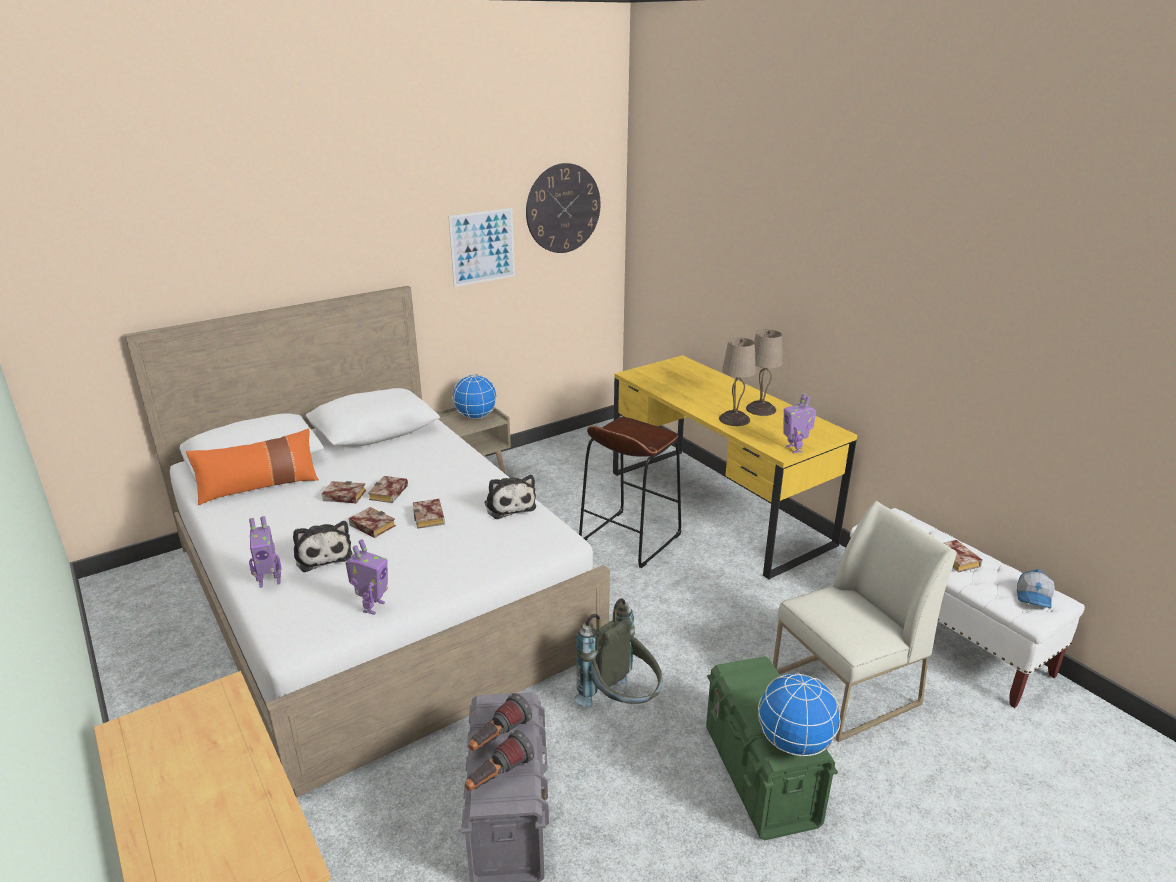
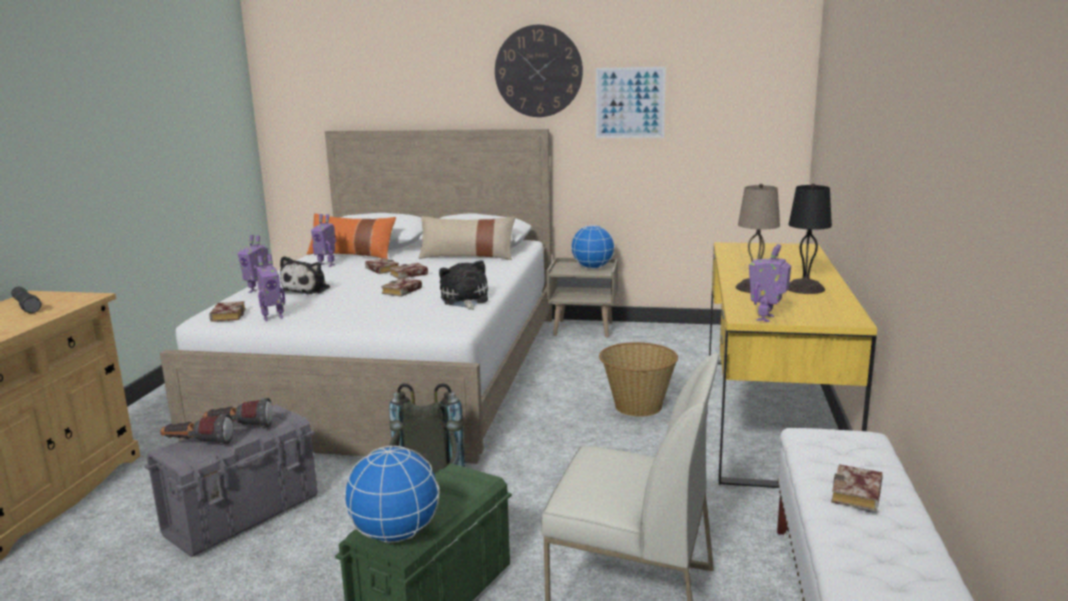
camera: 45 degrees right, 10 degrees down
(175, 749) = (26, 307): none -> black flashlight
(263, 512) = (327, 265): none -> toy robot
(370, 526) = (361, 285): book -> book (227, 315)
(396, 448) = (467, 256): none -> beige pillow
(509, 505) = (465, 300): plush toy -> plush toy turned 150 degrees clockwise
(563, 208) = (728, 73): wall clock -> wall clock (538, 71)
(629, 538) = (637, 406): brown stool -> basket
(761, 409) = (804, 288): beige table lamp -> black table lamp
(1034, 597) = (896, 566): cap -> none

